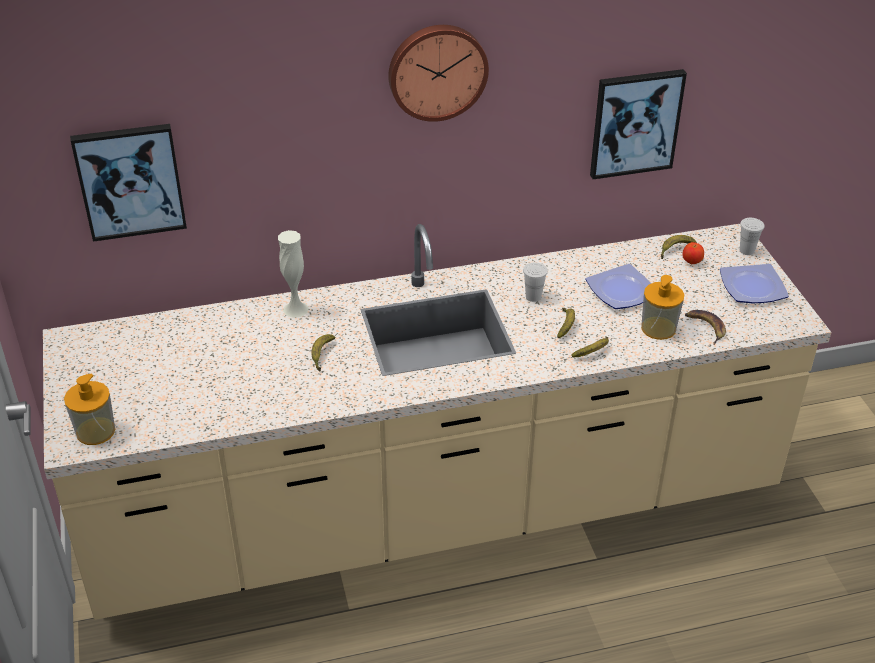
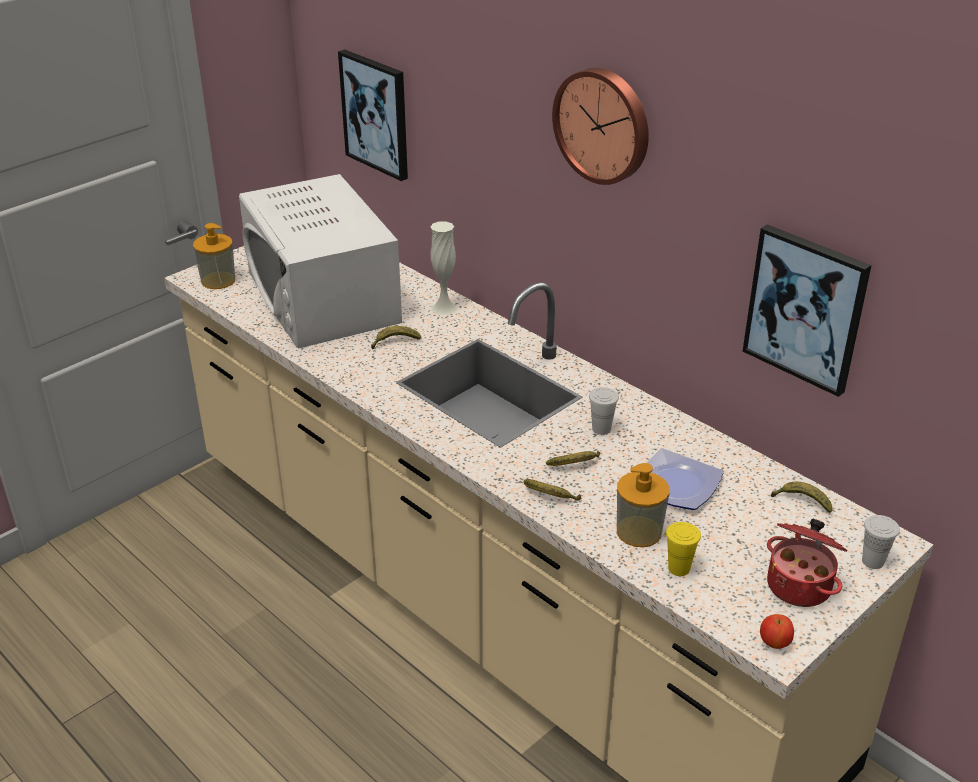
camera: 60 degrees right, 5 degrees down
(203, 372) = (323, 297): none -> white microwave
(691, 262) = (793, 522): apple -> apple (774, 643)
(706, 327) = (679, 568): banana -> yellow cup
(751, 287) = (800, 585): plate -> cooking pot

